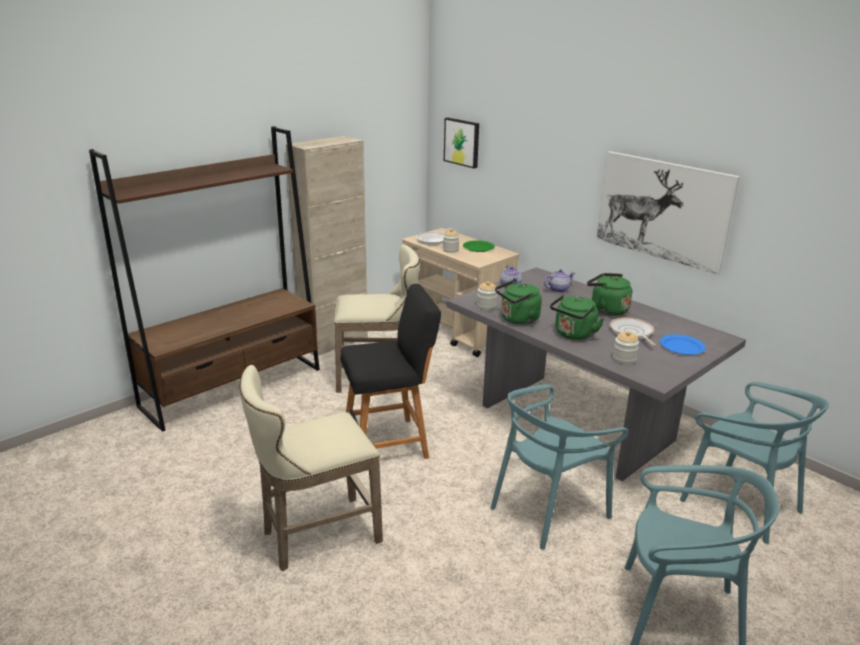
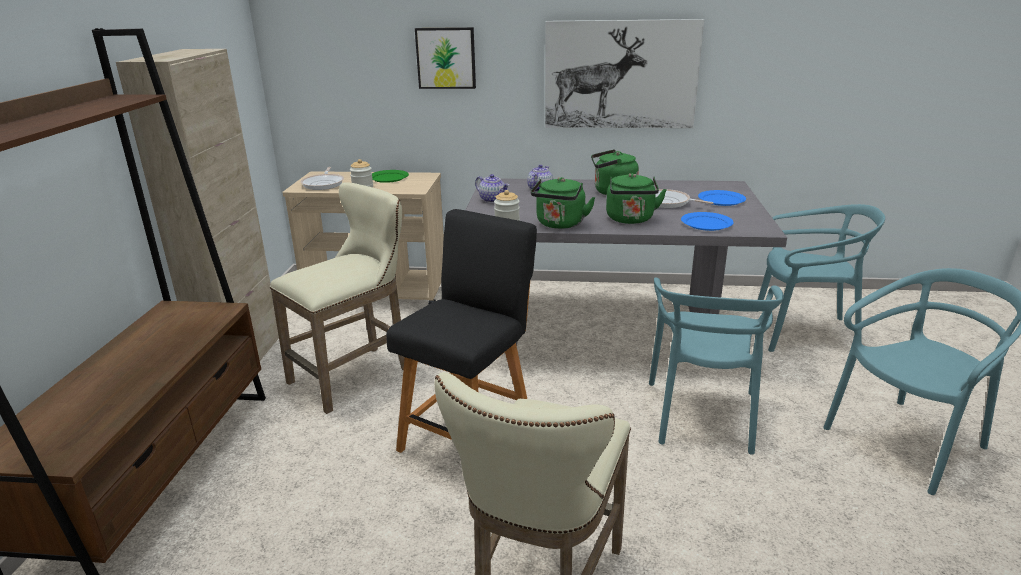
camera: 40 degrees left, 0 degrees up
(462, 142) = (322, 50): picture -> picture (446, 58)
(624, 359) = (707, 223): jar -> blue plate

